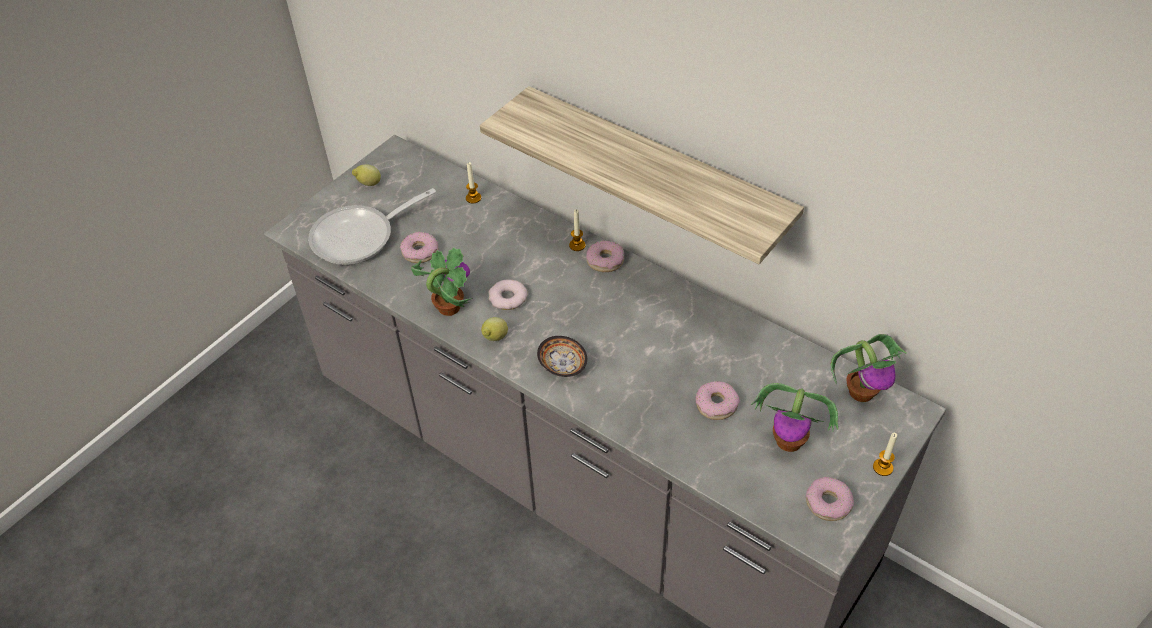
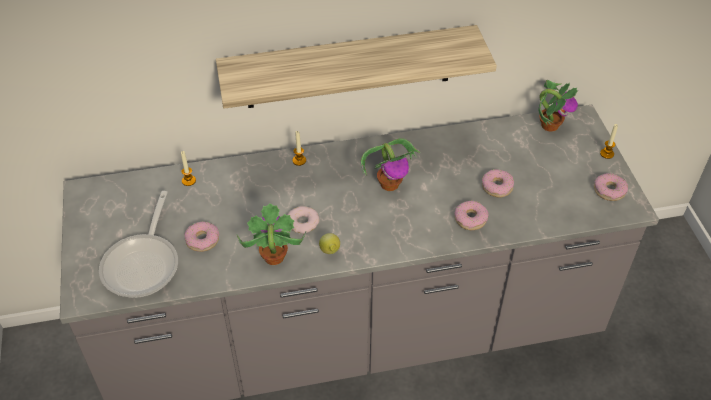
camera: 50 degrees left, 0 degrees up
(368, 184) = (95, 226): lemon -> none
(562, 365) = (391, 233): bowl -> none
(605, 261) = (329, 157): donut -> donut (470, 219)
(790, 441) = (553, 176): potted plant -> potted plant (390, 184)

